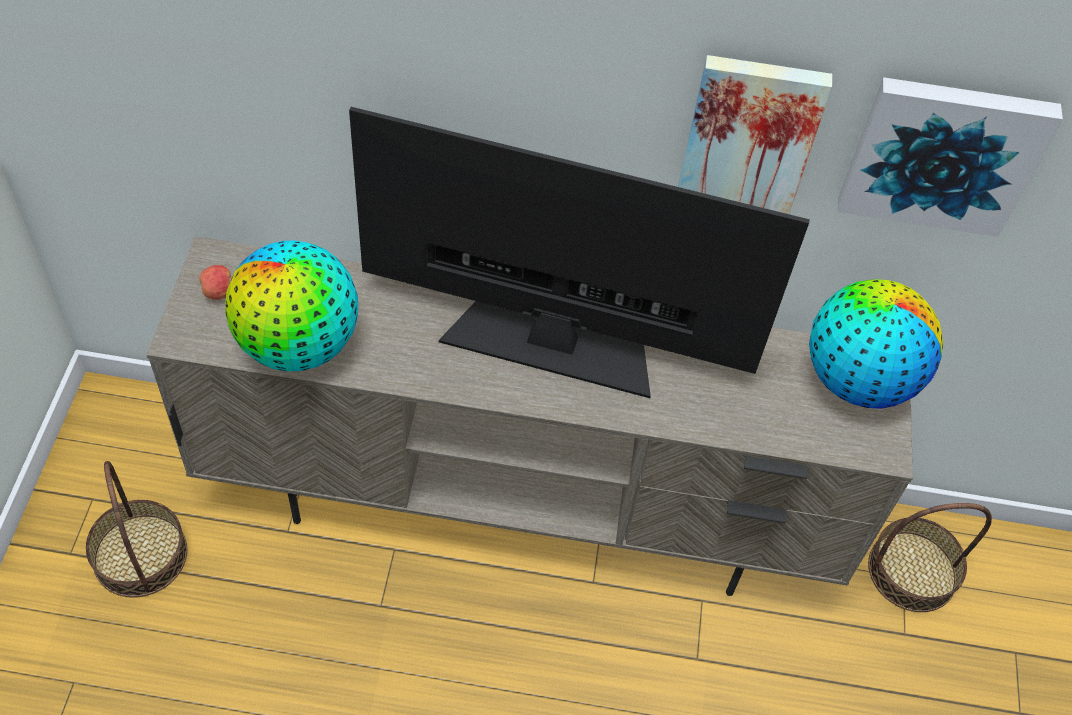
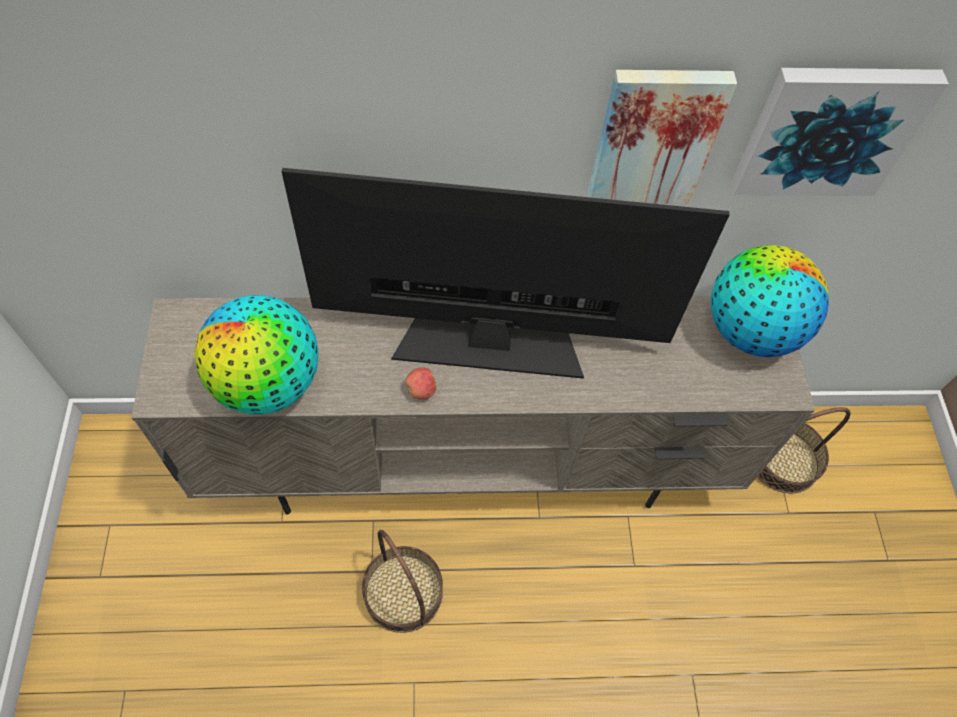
camera: 10 degrees left, 5 degrees up
(140, 555) = (160, 566): basket -> basket (403, 592)
(219, 292) = (186, 347): apple -> apple (421, 390)

